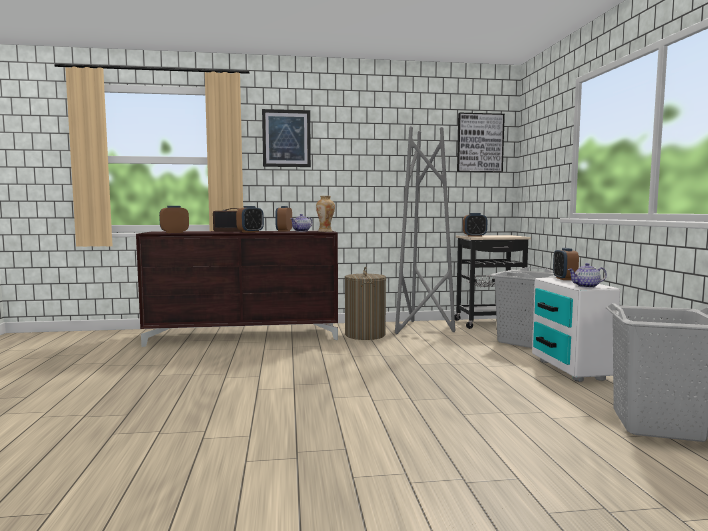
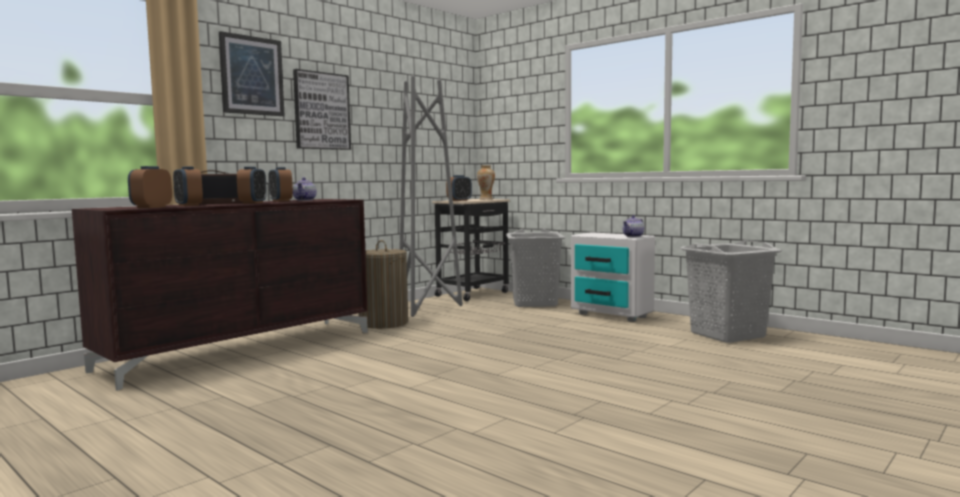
camera: 40 degrees left, 0 degrees up
(325, 231) = (341, 199): vase -> vase (486, 199)
(479, 143) = (447, 98): picture -> picture (321, 111)
(564, 279) = (595, 233): alarm clock -> alarm clock (188, 205)

